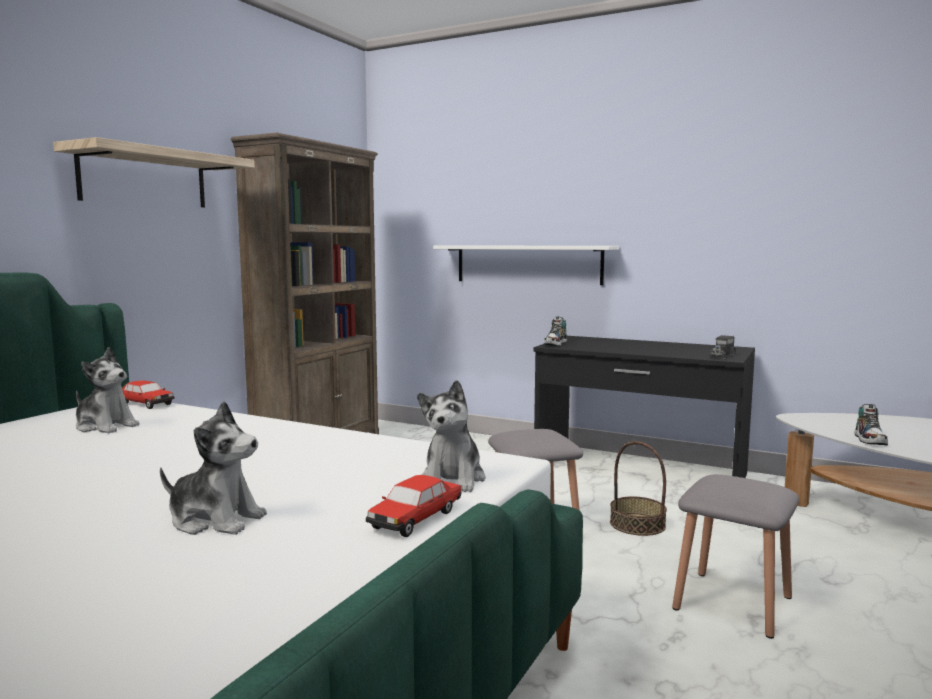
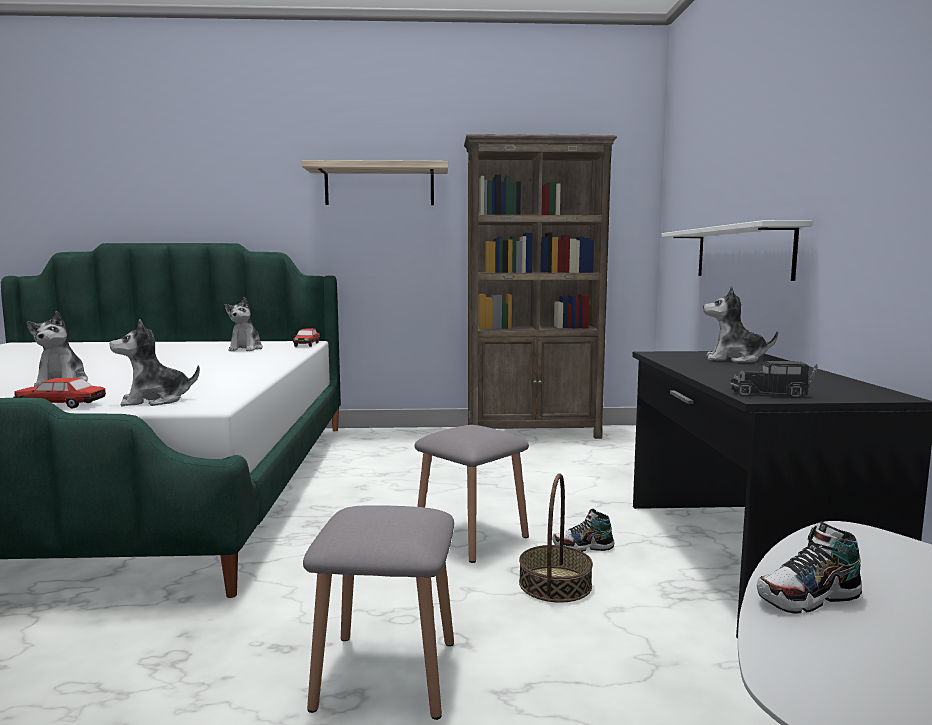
camera: 60 degrees right, 0 degrees up
(555, 344) = (670, 353): shoe -> shoe (583, 547)
(599, 342) = (734, 359): none -> plush toy

